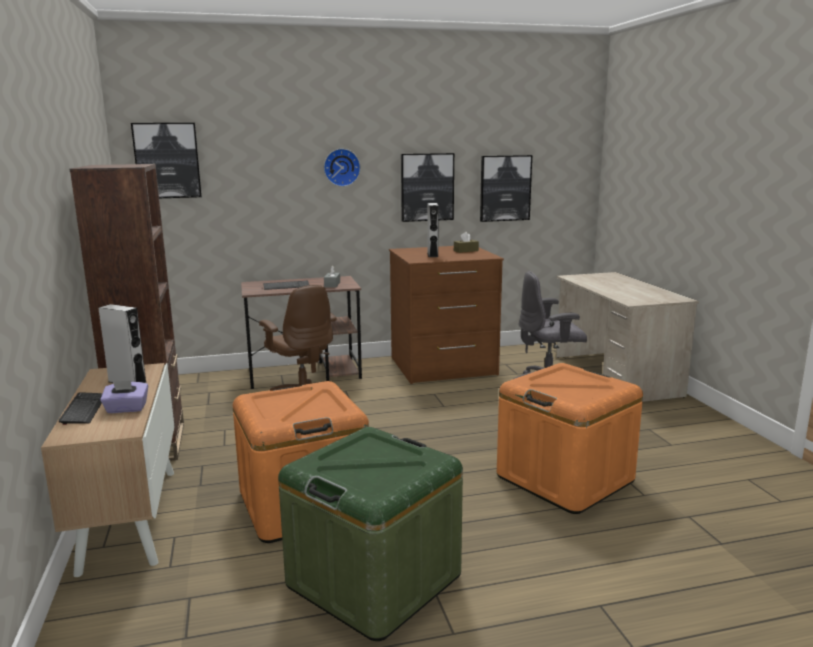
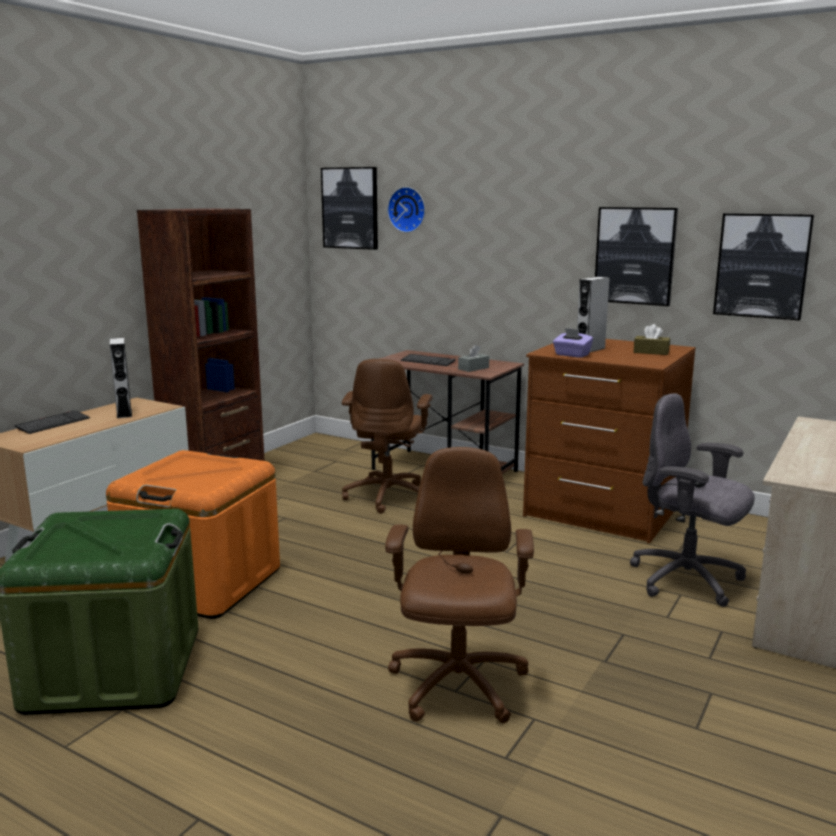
camera: 45 degrees right, 0 degrees up
(126, 409) = (69, 431): purple tissue box -> purple tissue box (571, 355)
(341, 167) = (523, 222): wall clock -> wall clock (408, 209)
(564, 478) = (457, 686): orange storage box -> brown office chair

